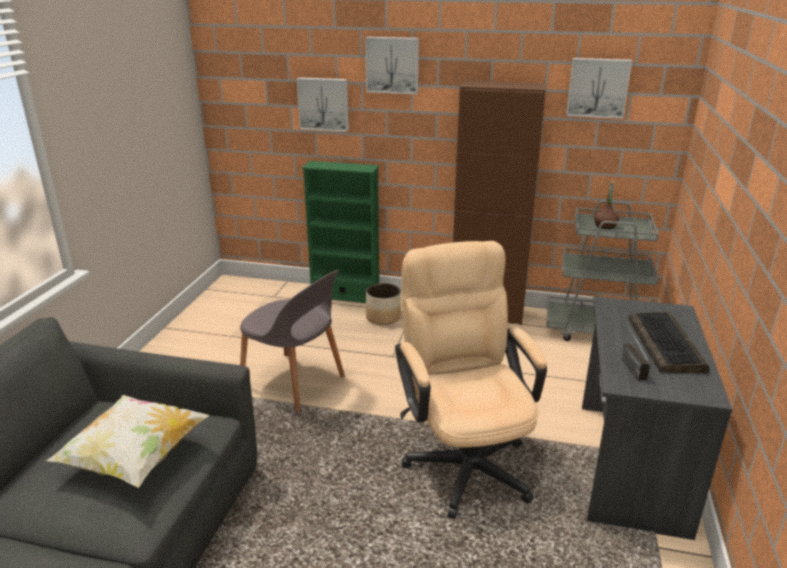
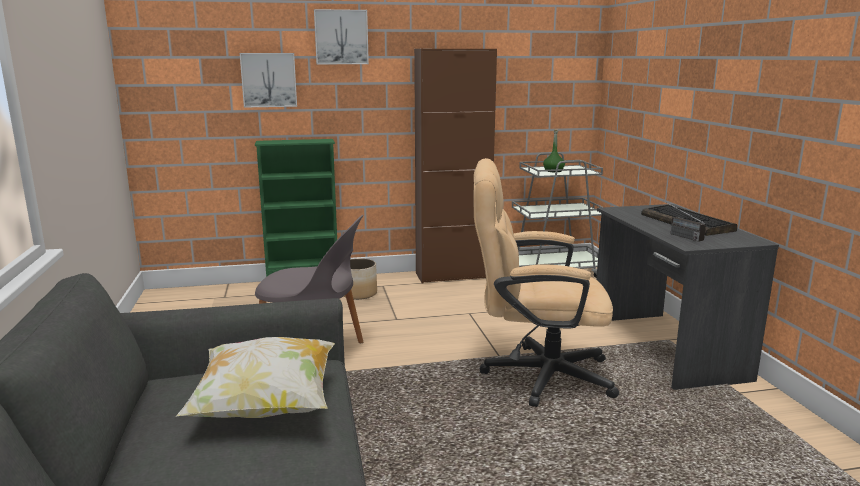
camera: 25 degrees left, 10 degrees down
(464, 459) = (535, 375): beige office chair -> beige office chair turned 45 degrees counterclockwise
(598, 87) = (527, 52): picture -> none
(605, 226) = (553, 171): brown bottle -> green bottle

